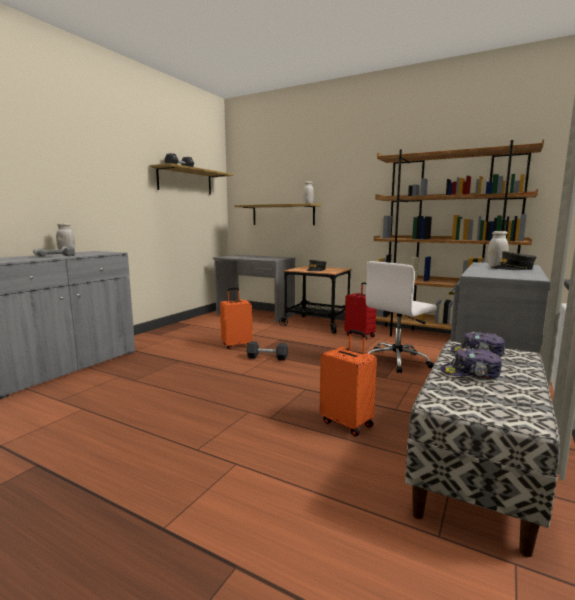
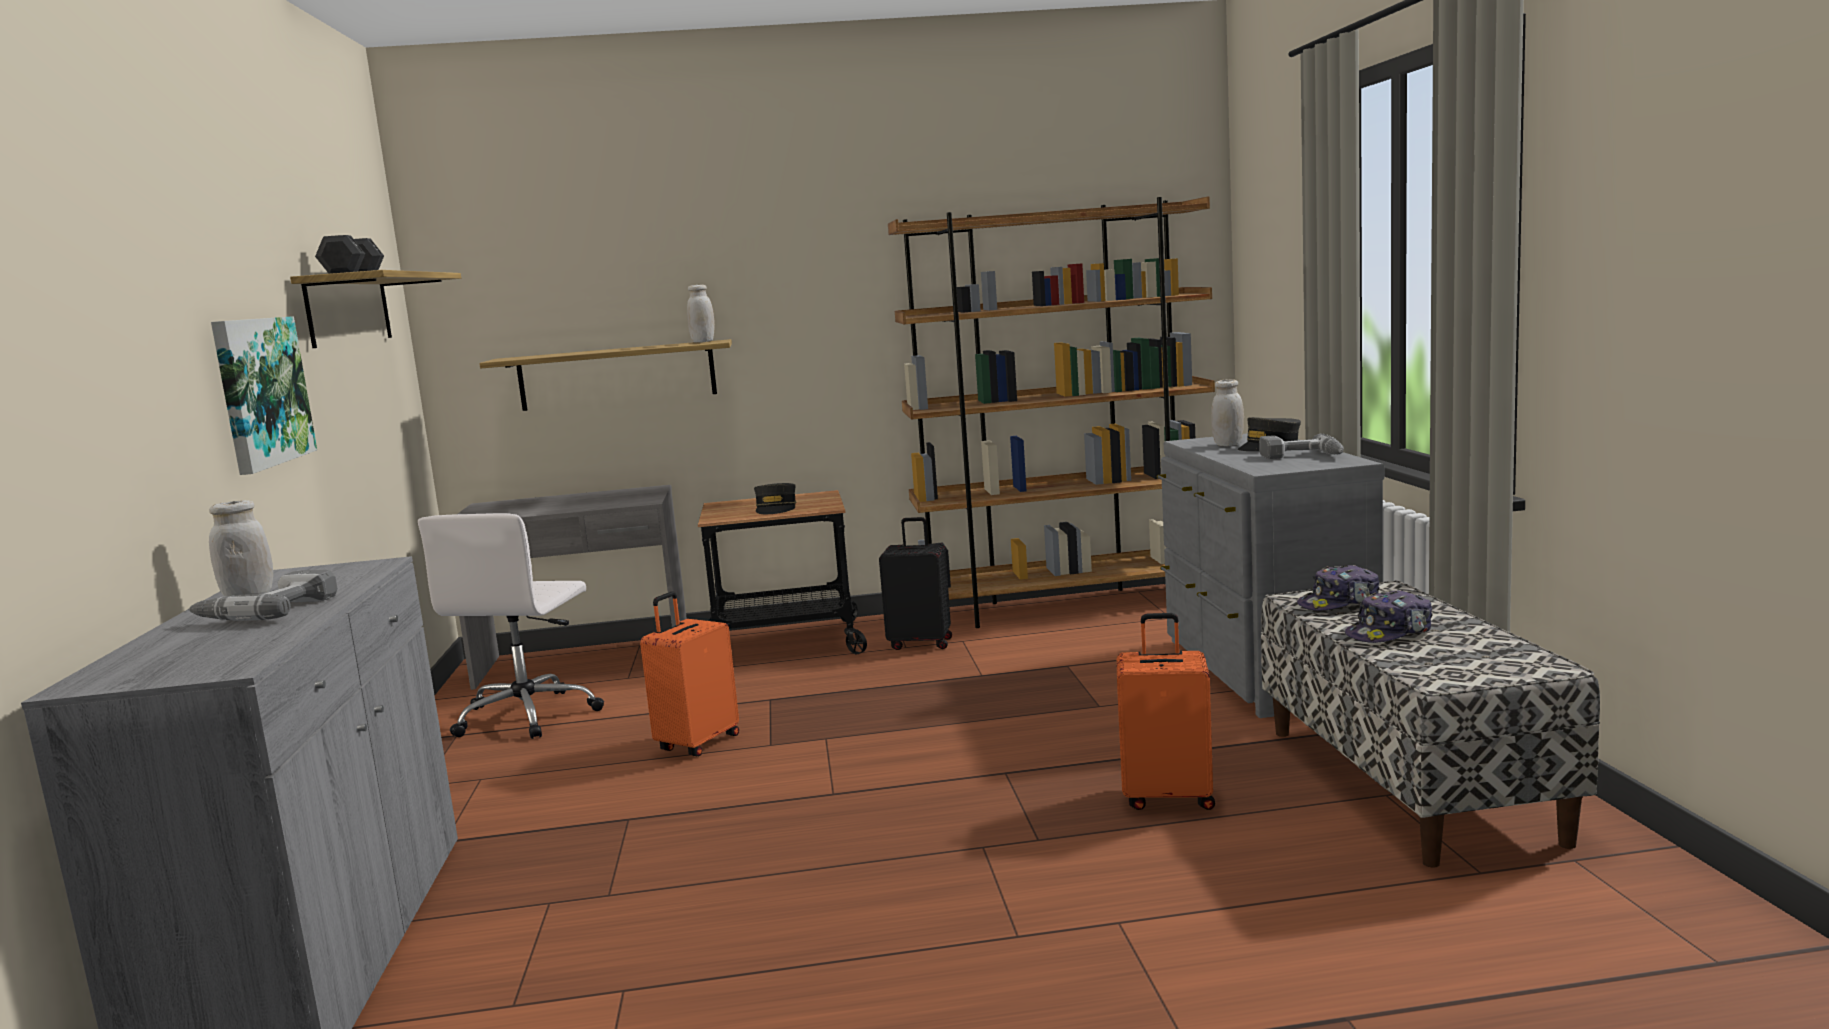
camera: 35 degrees left, 0 degrees up
(120, 197) = (260, 391): none -> picture
(267, 357) = (819, 744): black dumbbell -> none
(360, 336) = (921, 643): red suitcase -> black suitcase
(397, 361) = (1068, 671): white office chair -> white office chair (528, 715)
(514, 273) = (1302, 457): none -> power drill

